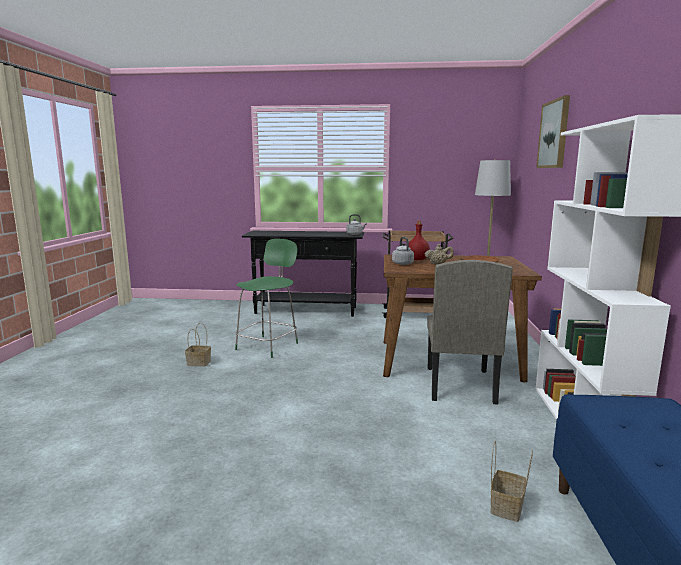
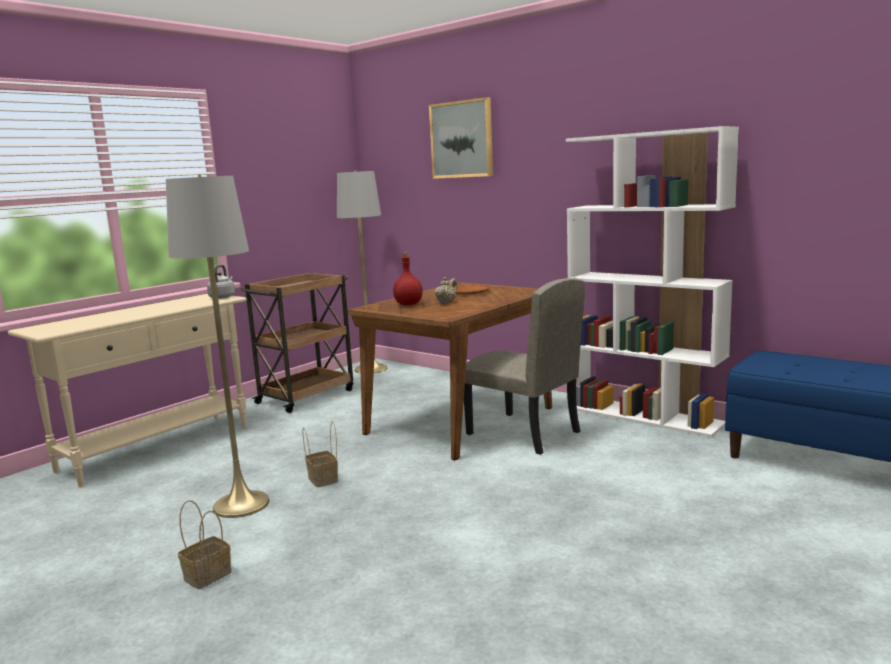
camera: 55 degrees left, 0 degrees up
(268, 345) = (241, 504): green stool -> grey floor lamp
(306, 310) = (157, 448): black console table -> beige console table
(402, 263) = (417, 311): grey kettle -> none
(507, 508) = (745, 483): basket -> basket (324, 479)

